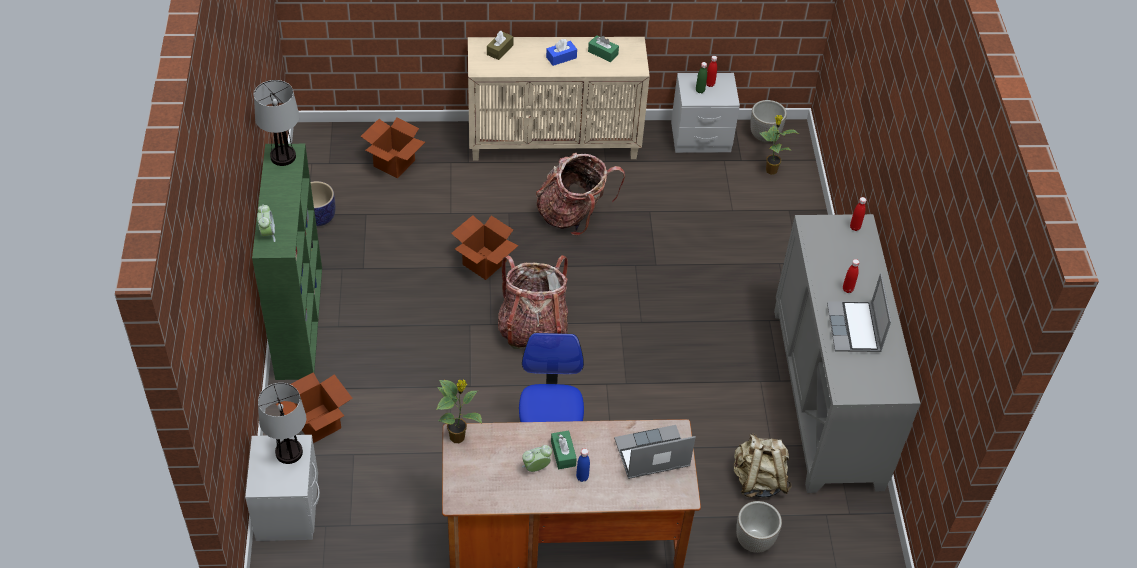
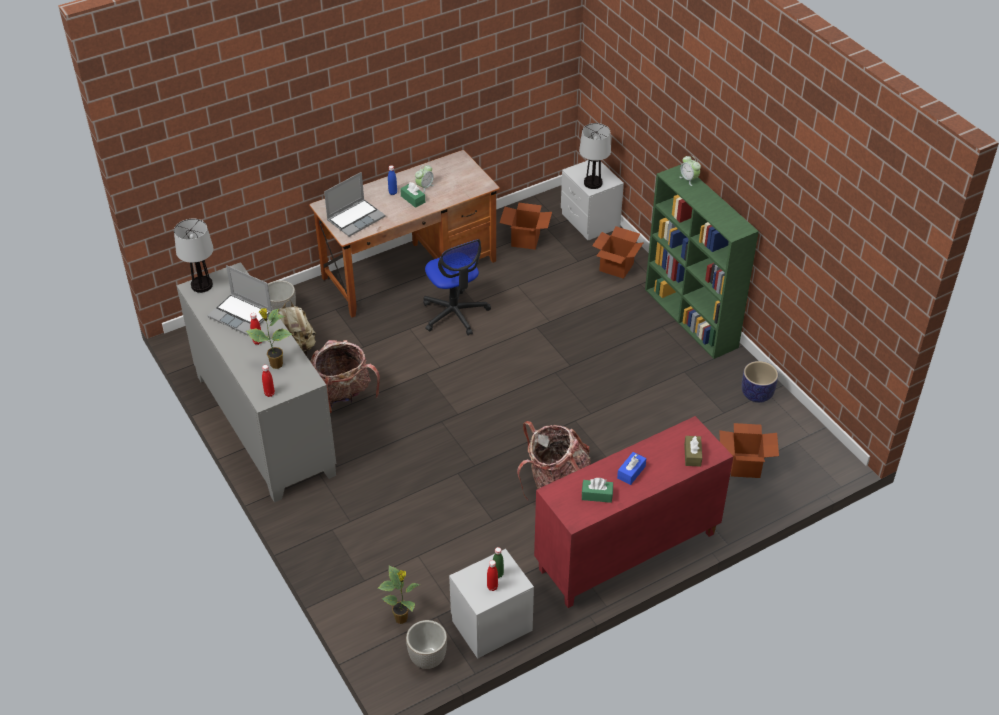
camera: 155 degrees right, 5 degrees down
(283, 156) = (735, 227): table lamp -> table lamp (201, 285)
(458, 437) = (484, 184): potted plant -> potted plant (275, 364)
(484, 263) = (597, 414): cardboard box -> cardboard box (525, 240)
(533, 329) = (521, 381): backpack -> backpack (342, 397)
(555, 141) = (627, 553): beige cabinet -> red cabinet
(855, 329) = (241, 315): laptop -> laptop turned 150 degrees clockwise

